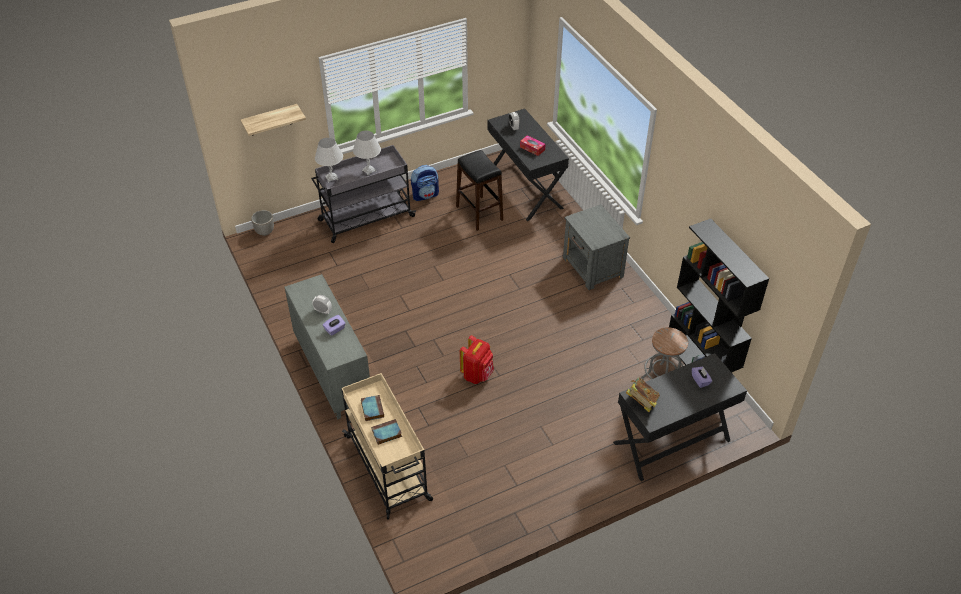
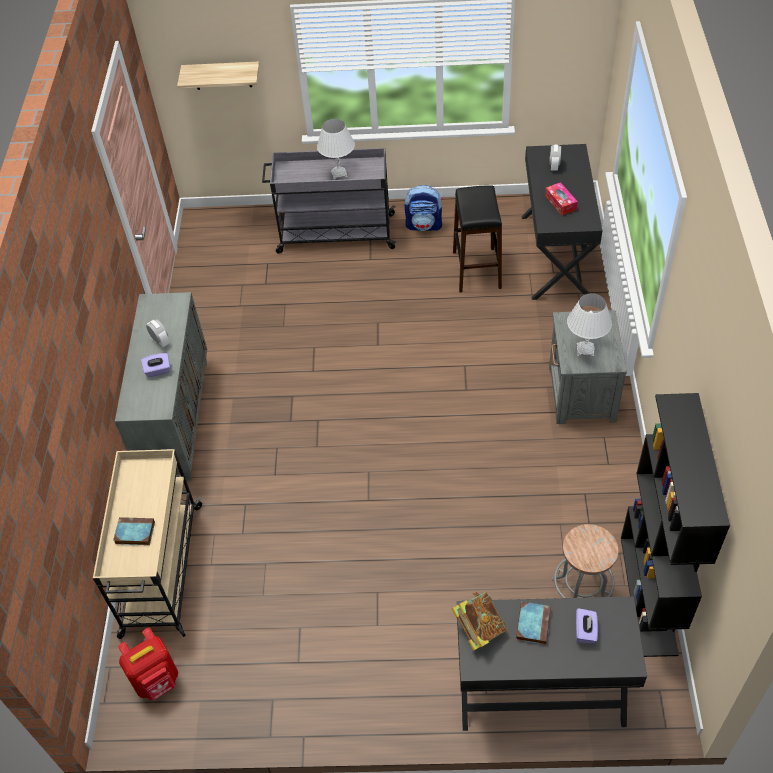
camera: 30 degrees right, 5 degrees up
(265, 231) = (212, 215): planter -> none
(331, 178) = (289, 170): white table lamp -> white table lamp (585, 349)
(372, 409) = (139, 492): book -> book (533, 623)
(477, 374) = (342, 488): red backpack -> red backpack (157, 680)

